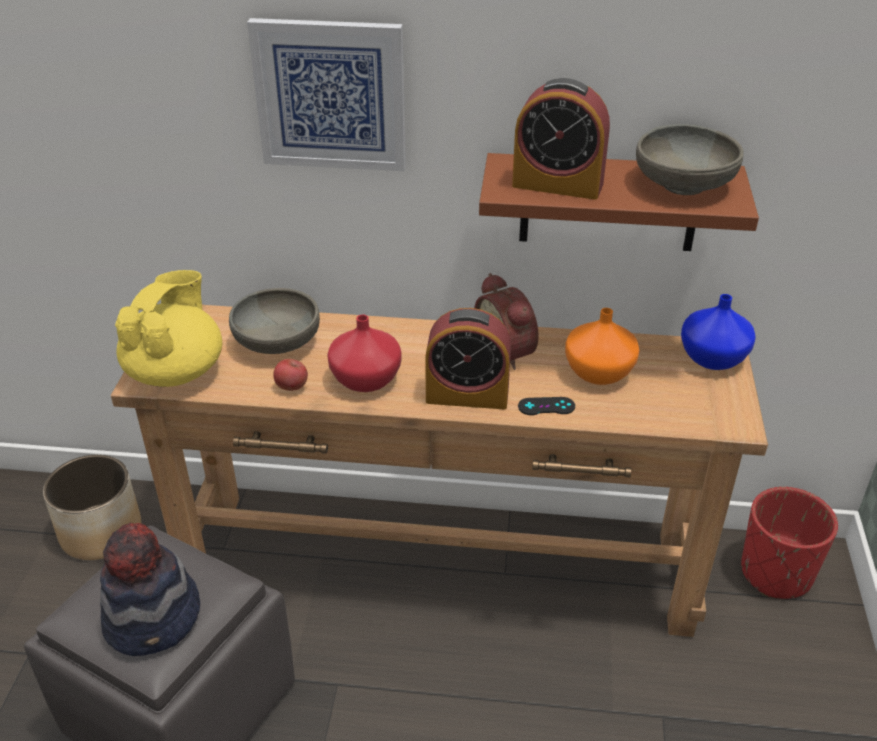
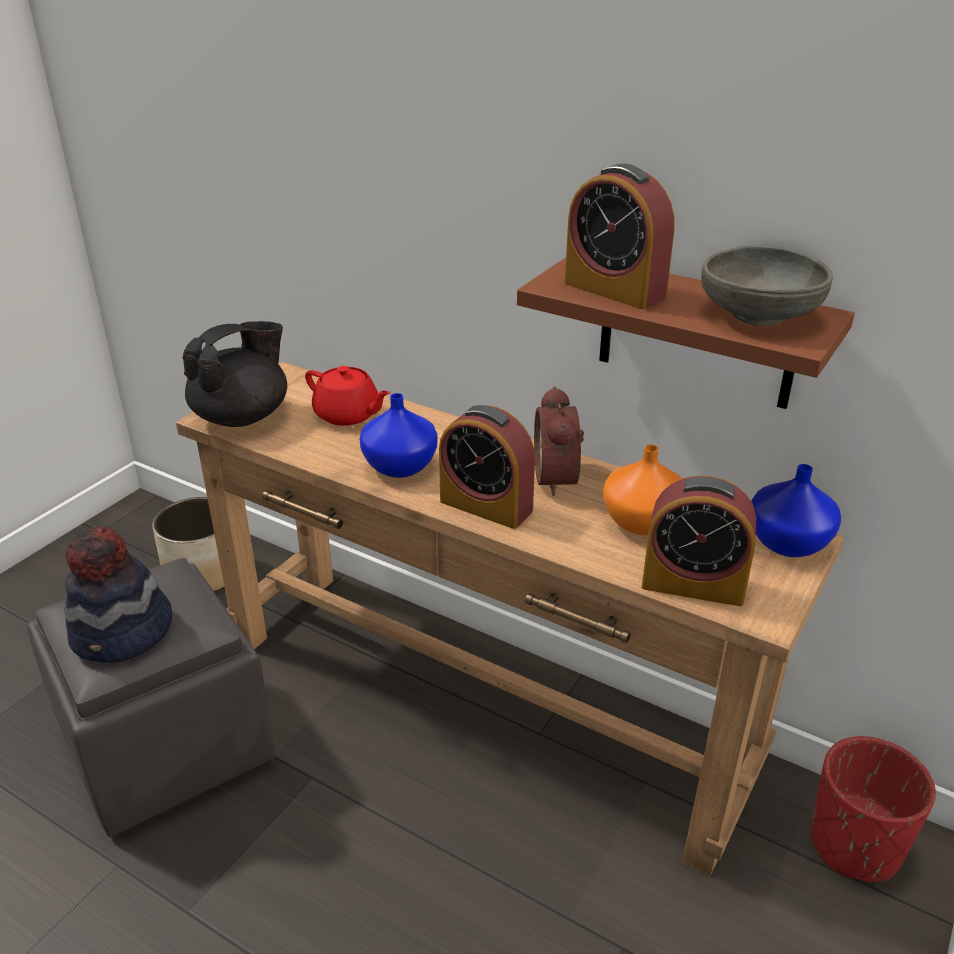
camera: 25 degrees right, 5 degrees down
(176, 371) = (243, 417): yellow teapot -> black teapot
(277, 342) = (348, 415): grey bowl -> red teapot
(291, 387) = (328, 455): apple -> none
(331, 95) = (428, 168): picture -> none
(365, 378) = (400, 465): red vase -> blue vase
(546, 406) = (559, 538): black game controller -> none
(671, 414) = (693, 584): none -> alarm clock

